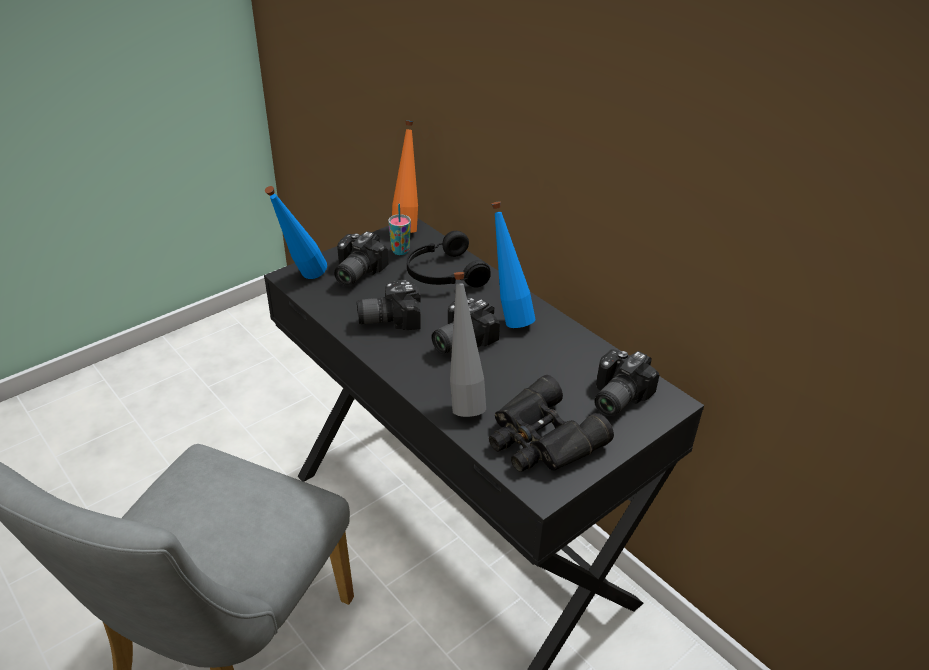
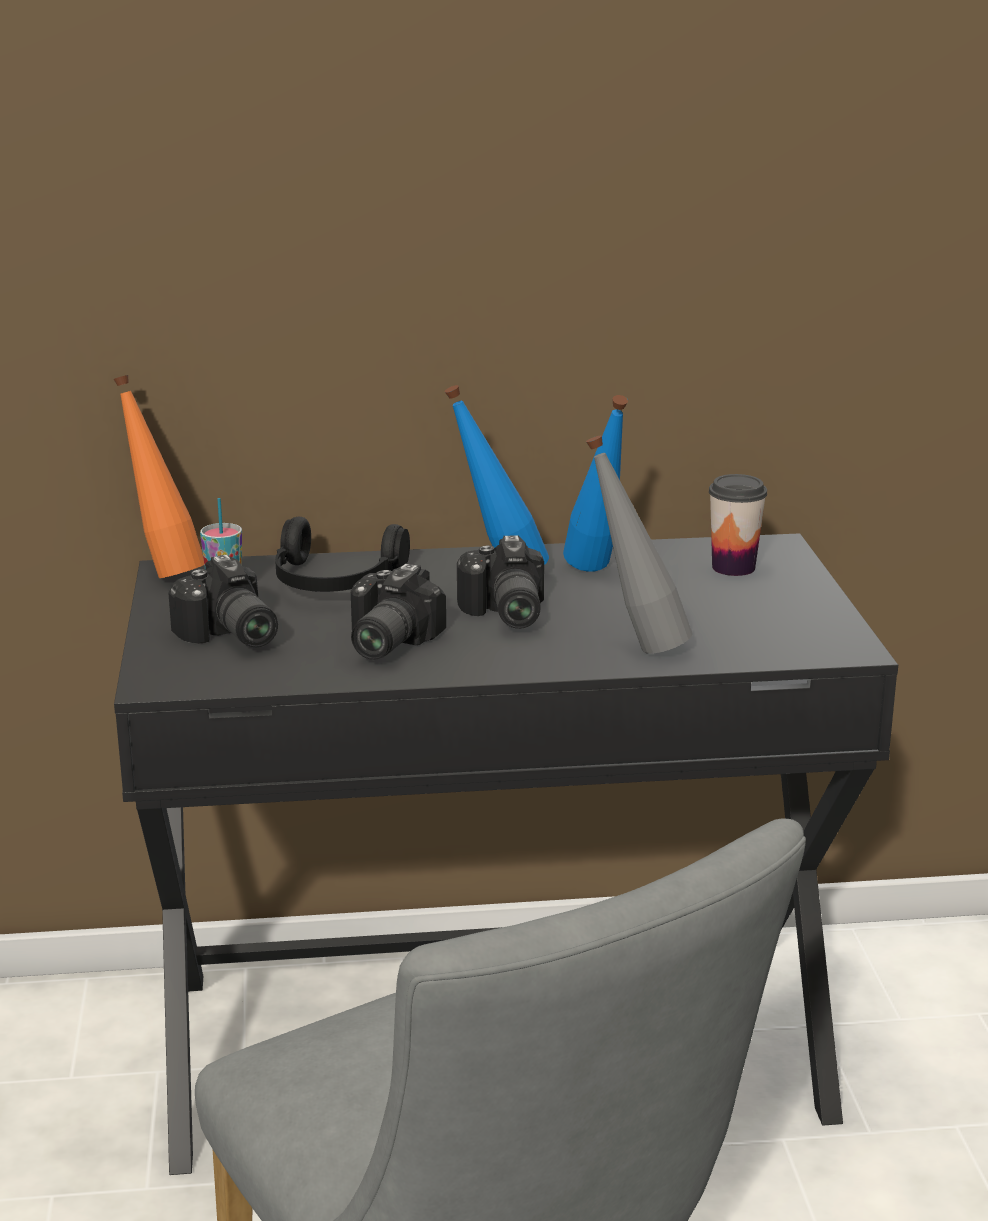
camera: 55 degrees left, 15 degrees down
(302, 279) = (182, 676): blue bottle -> blue bottle (597, 573)
(541, 440) = (763, 626): black binoculars -> none
(614, 397) = (733, 567): camera -> cup

